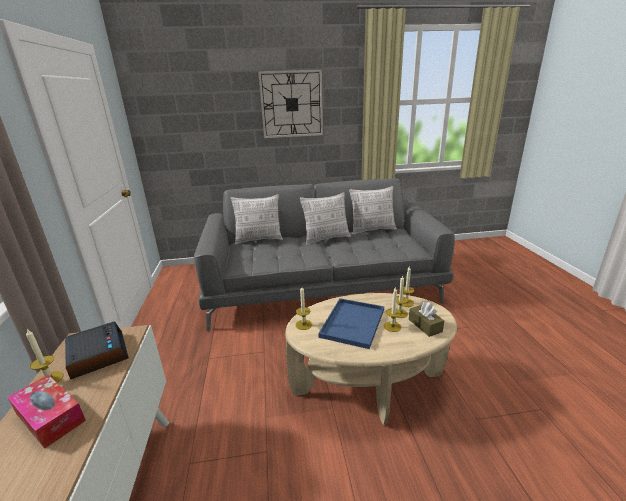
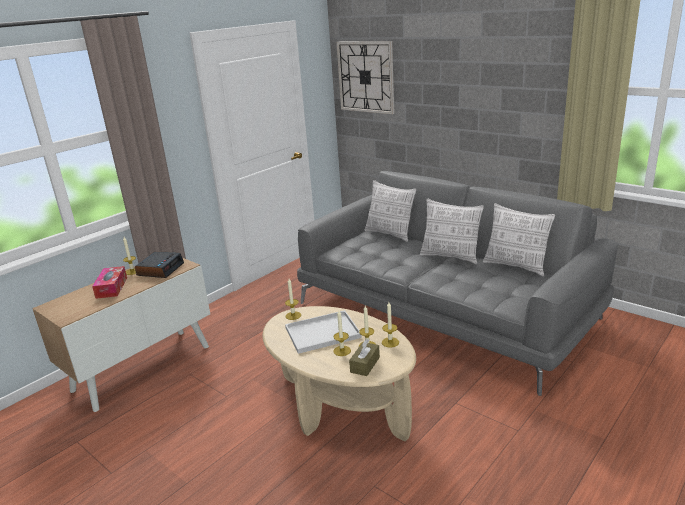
camera: 50 degrees right, 0 degrees up
(291, 104) = (482, 80): wall clock -> wall clock (366, 77)
(352, 322) = (324, 332): blue tray -> white tray

